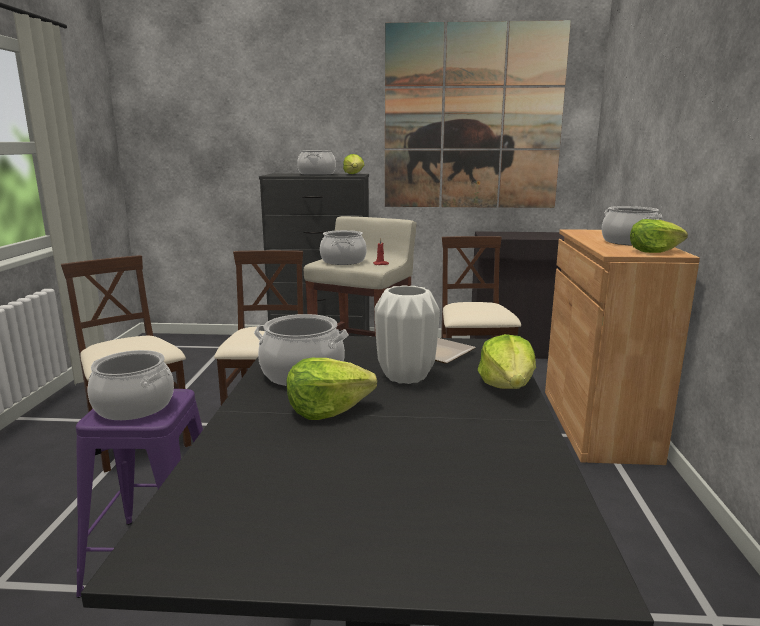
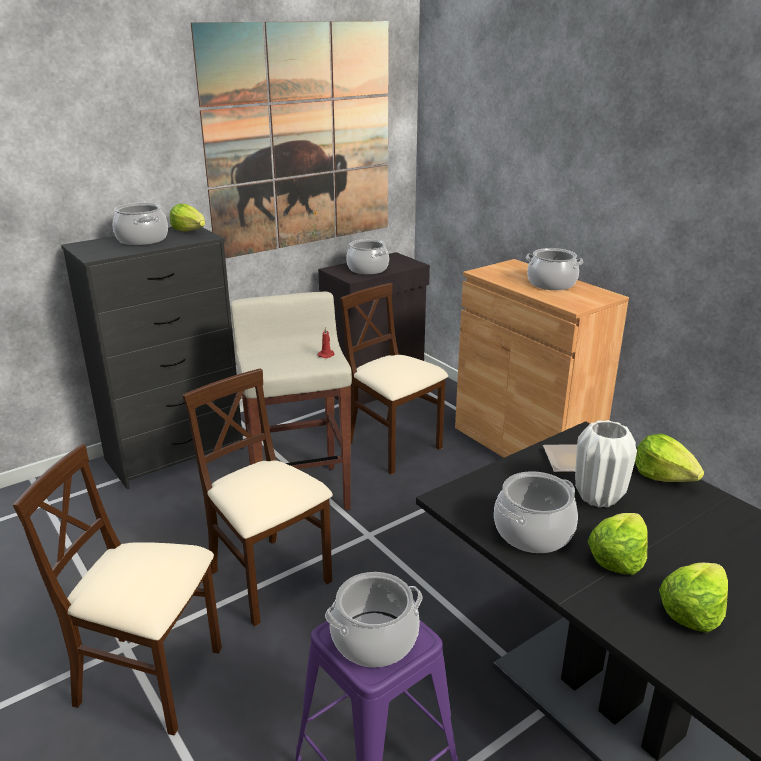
camera: 40 degrees left, 10 degrees up
(343, 261) = (280, 362): cooking pot -> cooking pot (367, 269)
(653, 251) = (591, 296): lettuce -> lettuce (692, 611)

